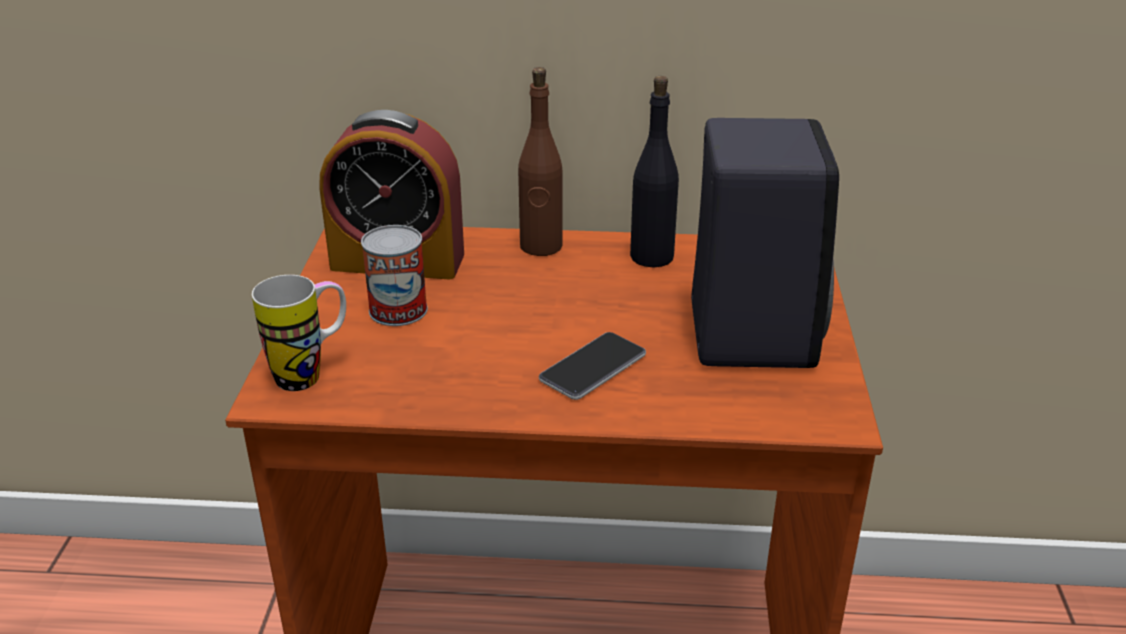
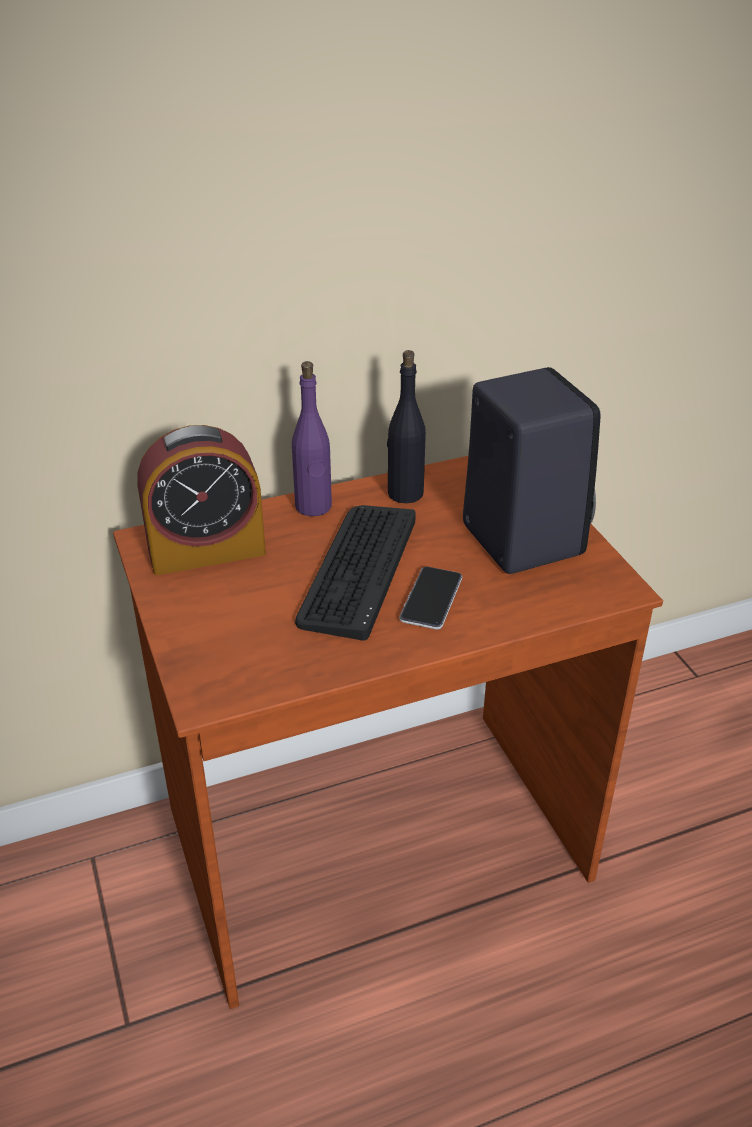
camera: 25 degrees left, 5 degrees up
(311, 373) = (218, 671): mug -> none
(398, 310) = (243, 594): can -> none
(536, 317) = (358, 569): none -> keyboard
(541, 246) = (313, 506): brown bottle -> purple bottle

